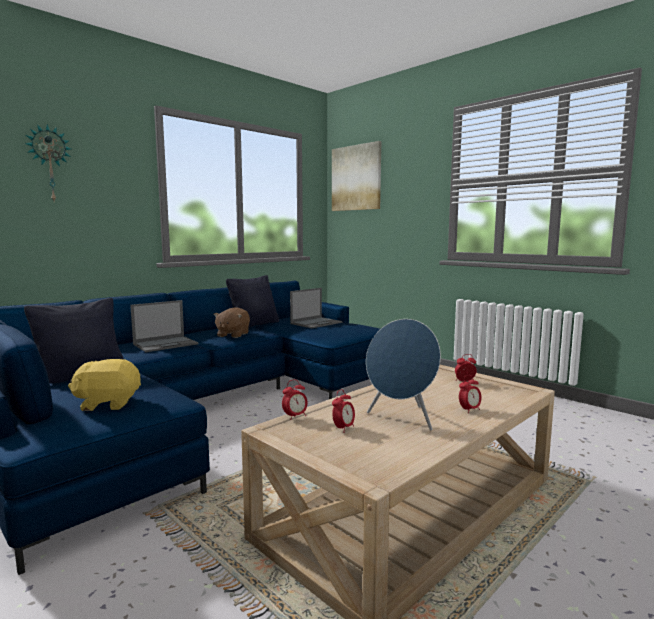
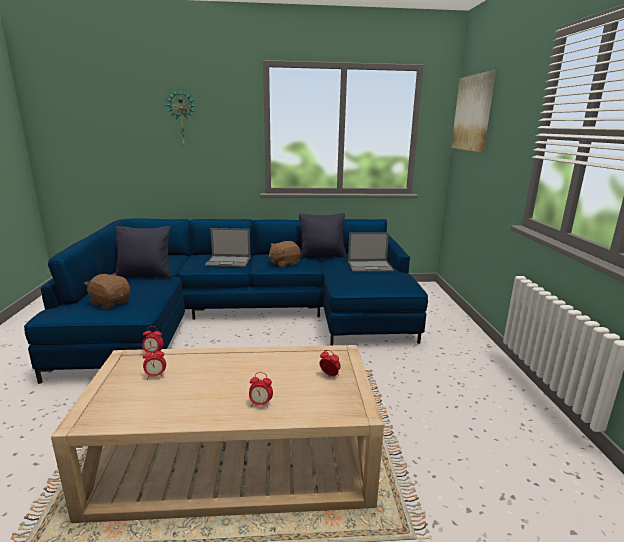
camera: 40 degrees right, 10 degrees up
(108, 403) = (111, 302): yellow plush toy -> brown plush toy
(402, 419) = (201, 387): blue speaker -> none

